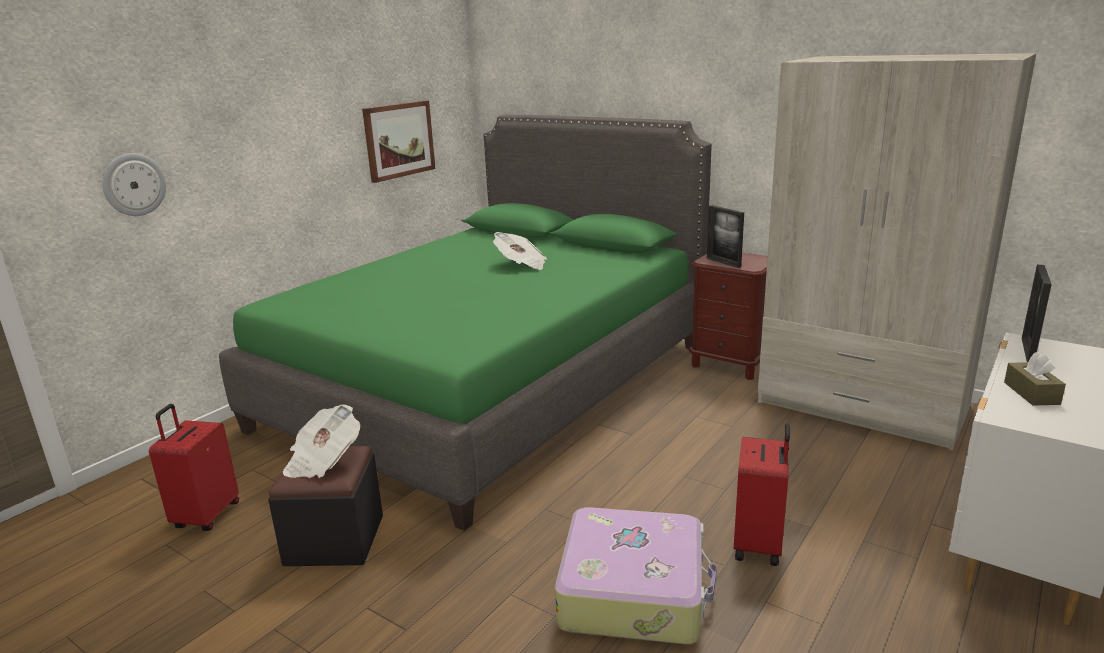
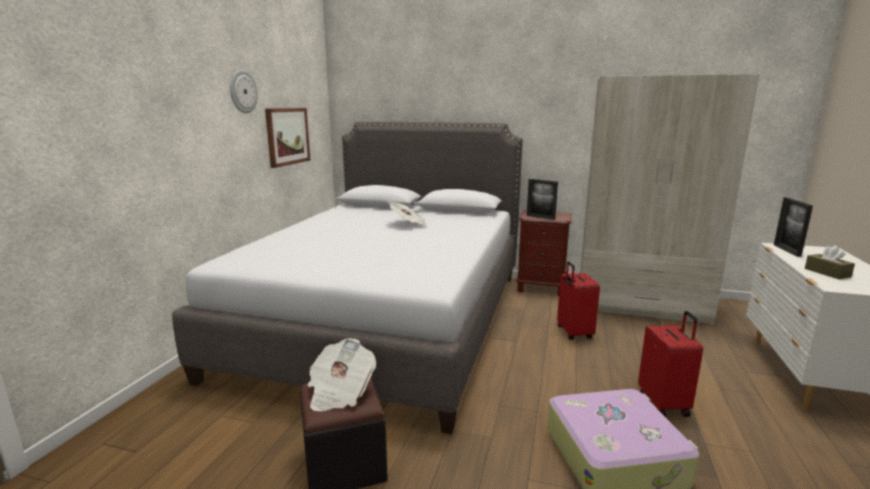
camera: 20 degrees left, 5 degrees down
(133, 184) = (92, 155): wall clock -> wall clock (243, 91)
(205, 516) = (198, 467): red suitcase -> red suitcase (573, 333)
(490, 385) = (386, 319): green bed -> grey bed

